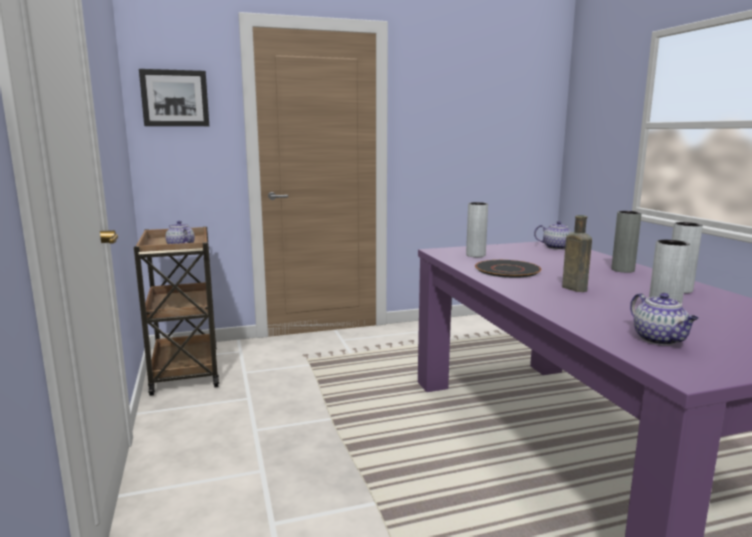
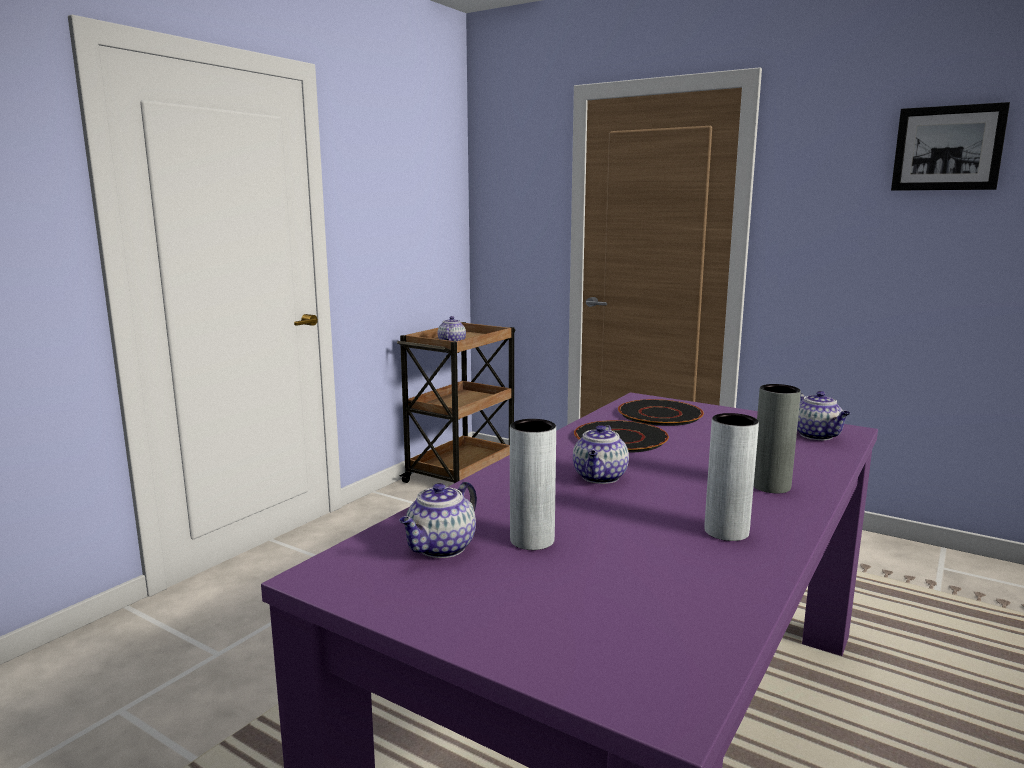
camera: 50 degrees right, 0 degrees up
(175, 98) = (509, 187): picture -> picture (948, 148)
(475, 255) = (660, 414): grey vase -> black plate
(572, 288) = (600, 478): brown bottle -> teapot

